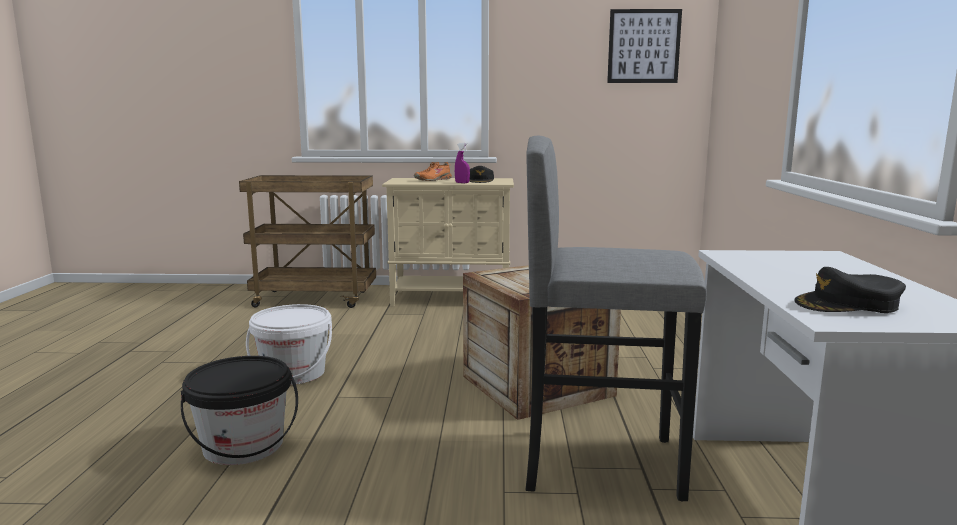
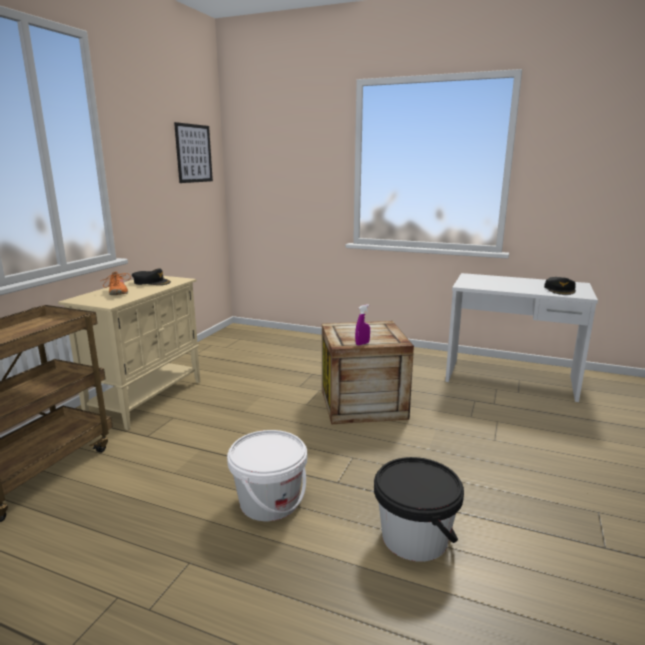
camera: 70 degrees left, 5 degrees up
(462, 183) = (159, 287): purple spray bottle -> purple spray bottle (362, 344)
(600, 463) = (467, 408): grey stool -> none

